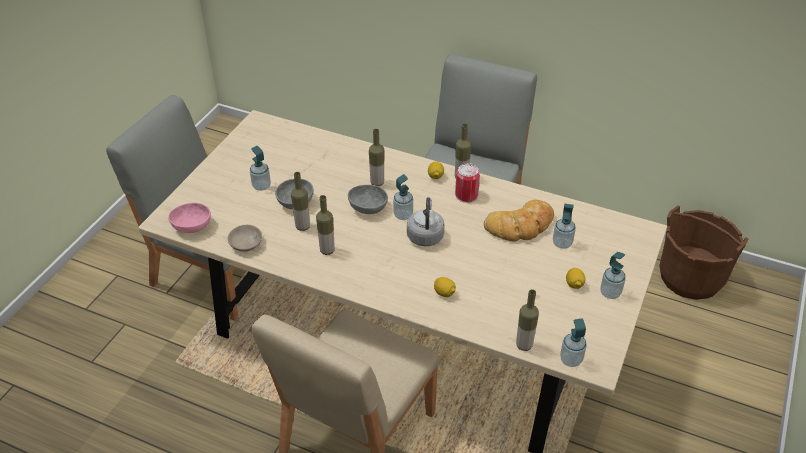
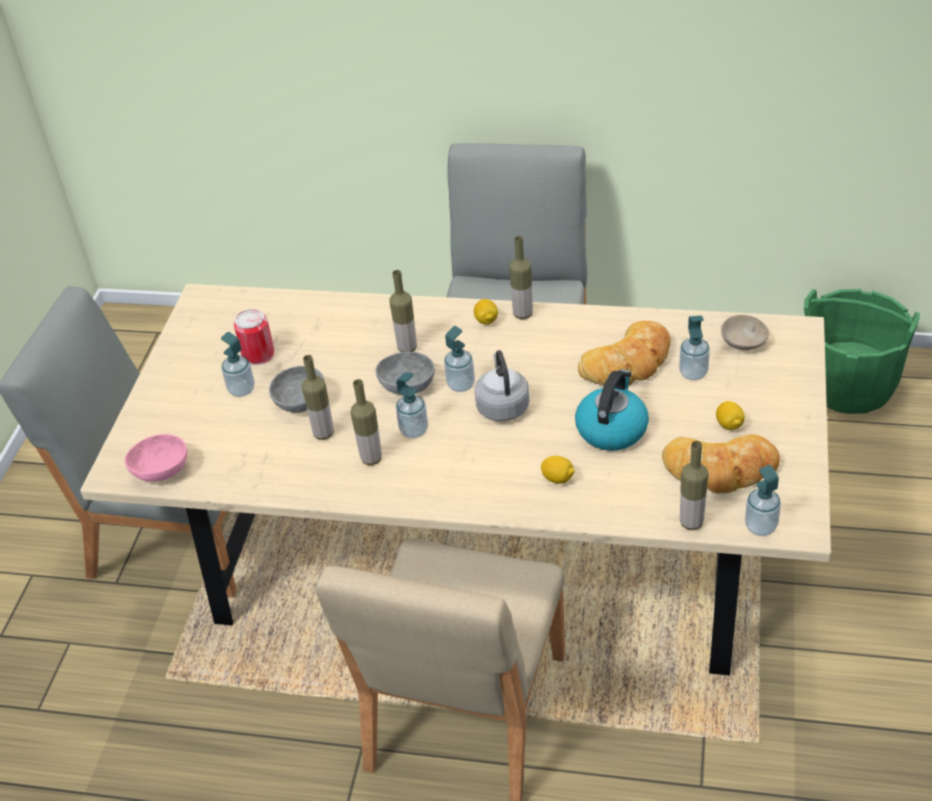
camera: 10 degrees left, 0 degrees up
(245, 244) = (249, 477): beige bowl -> beige bowl (742, 342)
(466, 195) = (539, 337): can -> can (258, 354)
(492, 268) = (611, 429): none -> kettle
(557, 313) = (720, 469): none -> bread
(610, 293) = (781, 425): soap dispenser -> soap dispenser (414, 430)
(691, 277) = (849, 384): brown bucket -> green bucket

